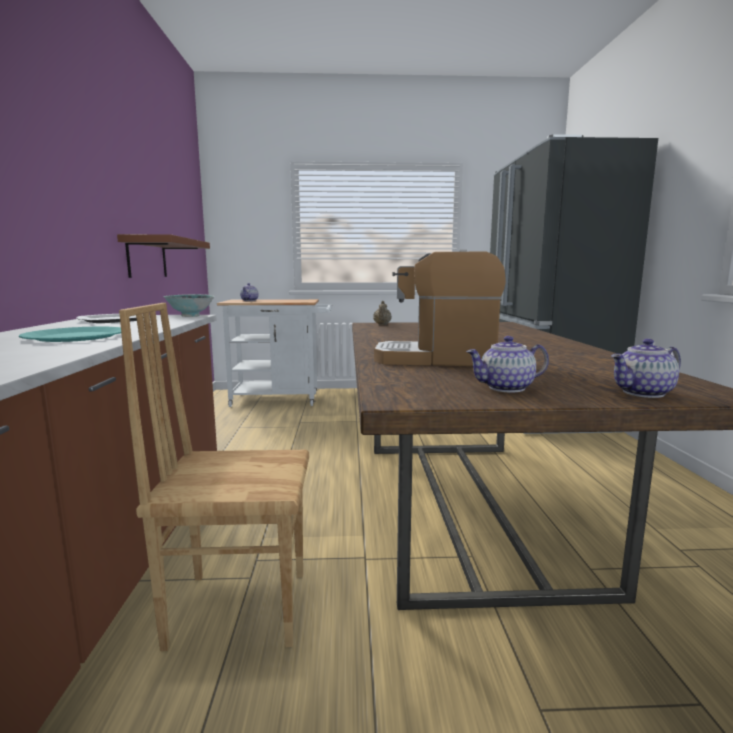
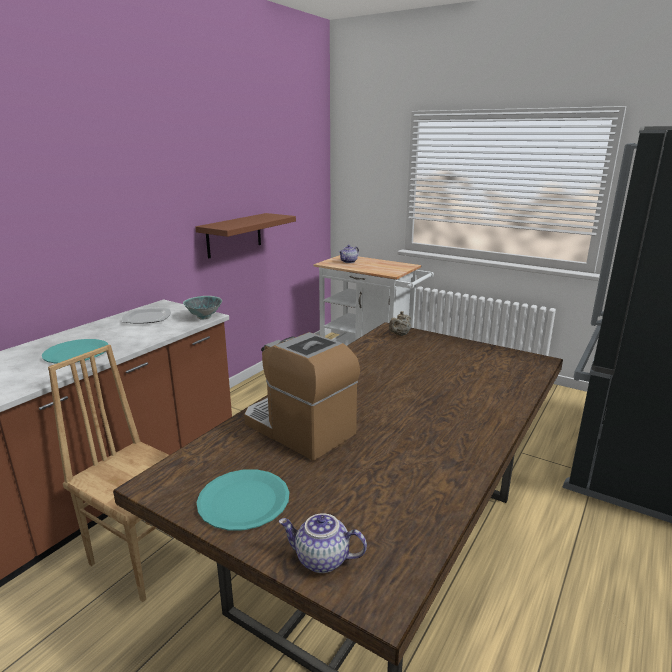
camera: 35 degrees right, 10 degrees up
(506, 388) = (244, 501): teapot -> turquoise plate

